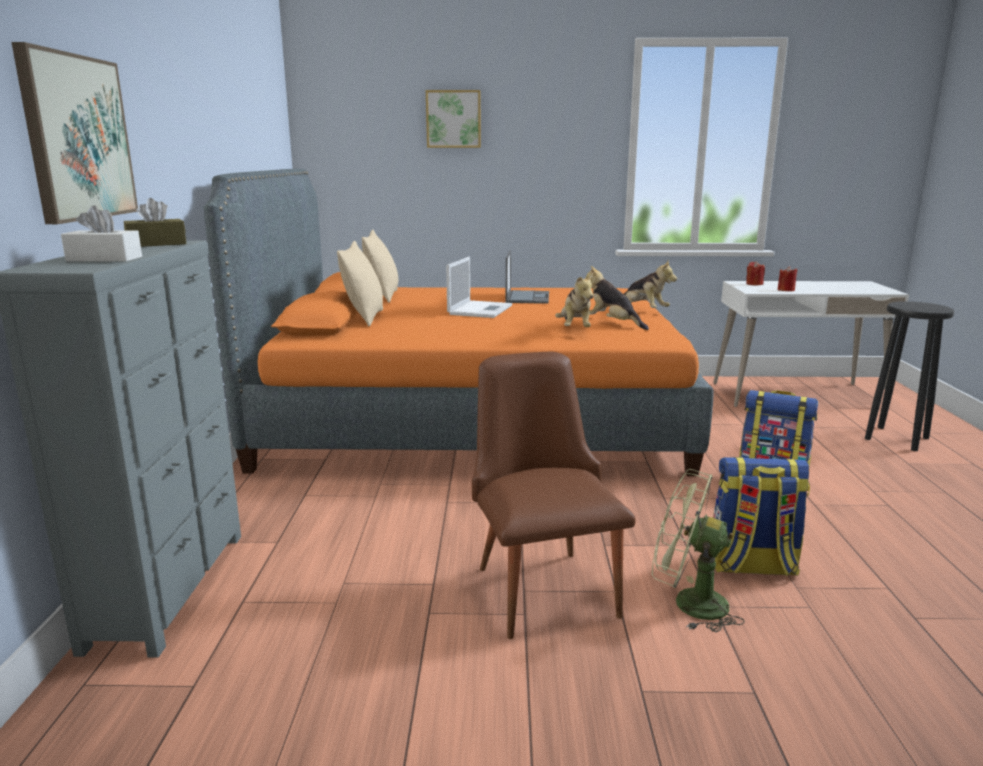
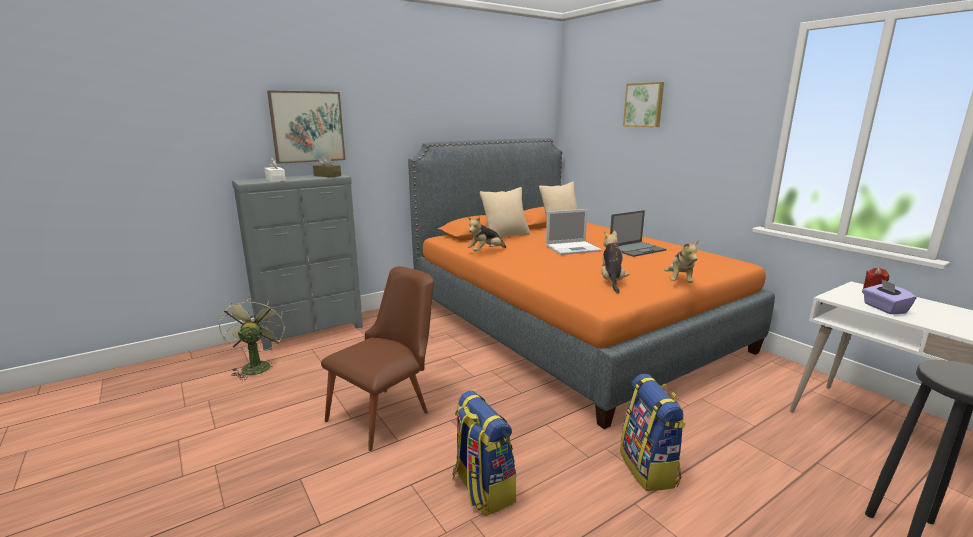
camera: 55 degrees right, 0 degrees up
(574, 328) = (572, 275): plush toy -> plush toy (485, 252)
(688, 603) = (405, 472): green fan -> green fan (256, 365)
(786, 290) = (884, 308): red candle -> purple tissue box

